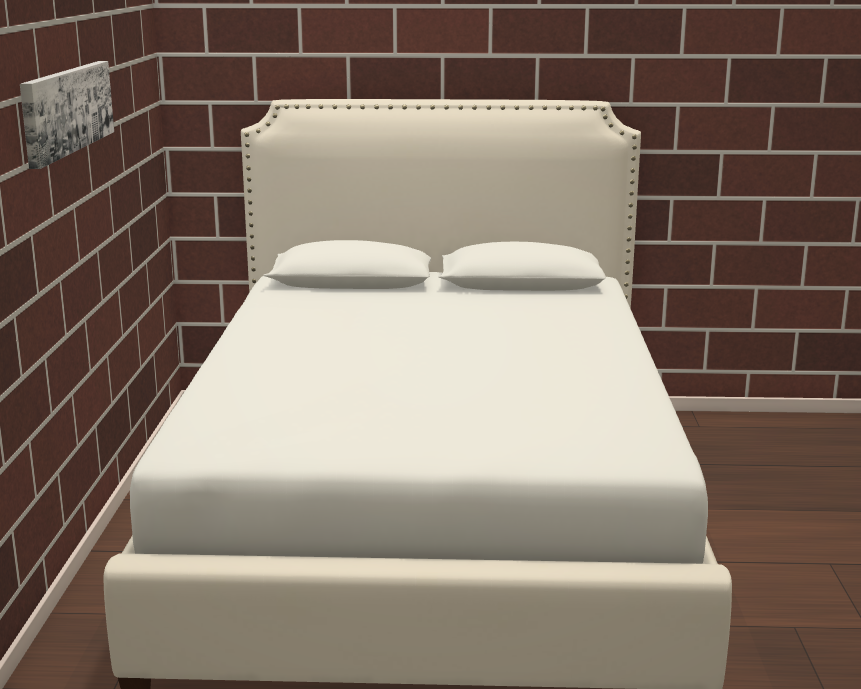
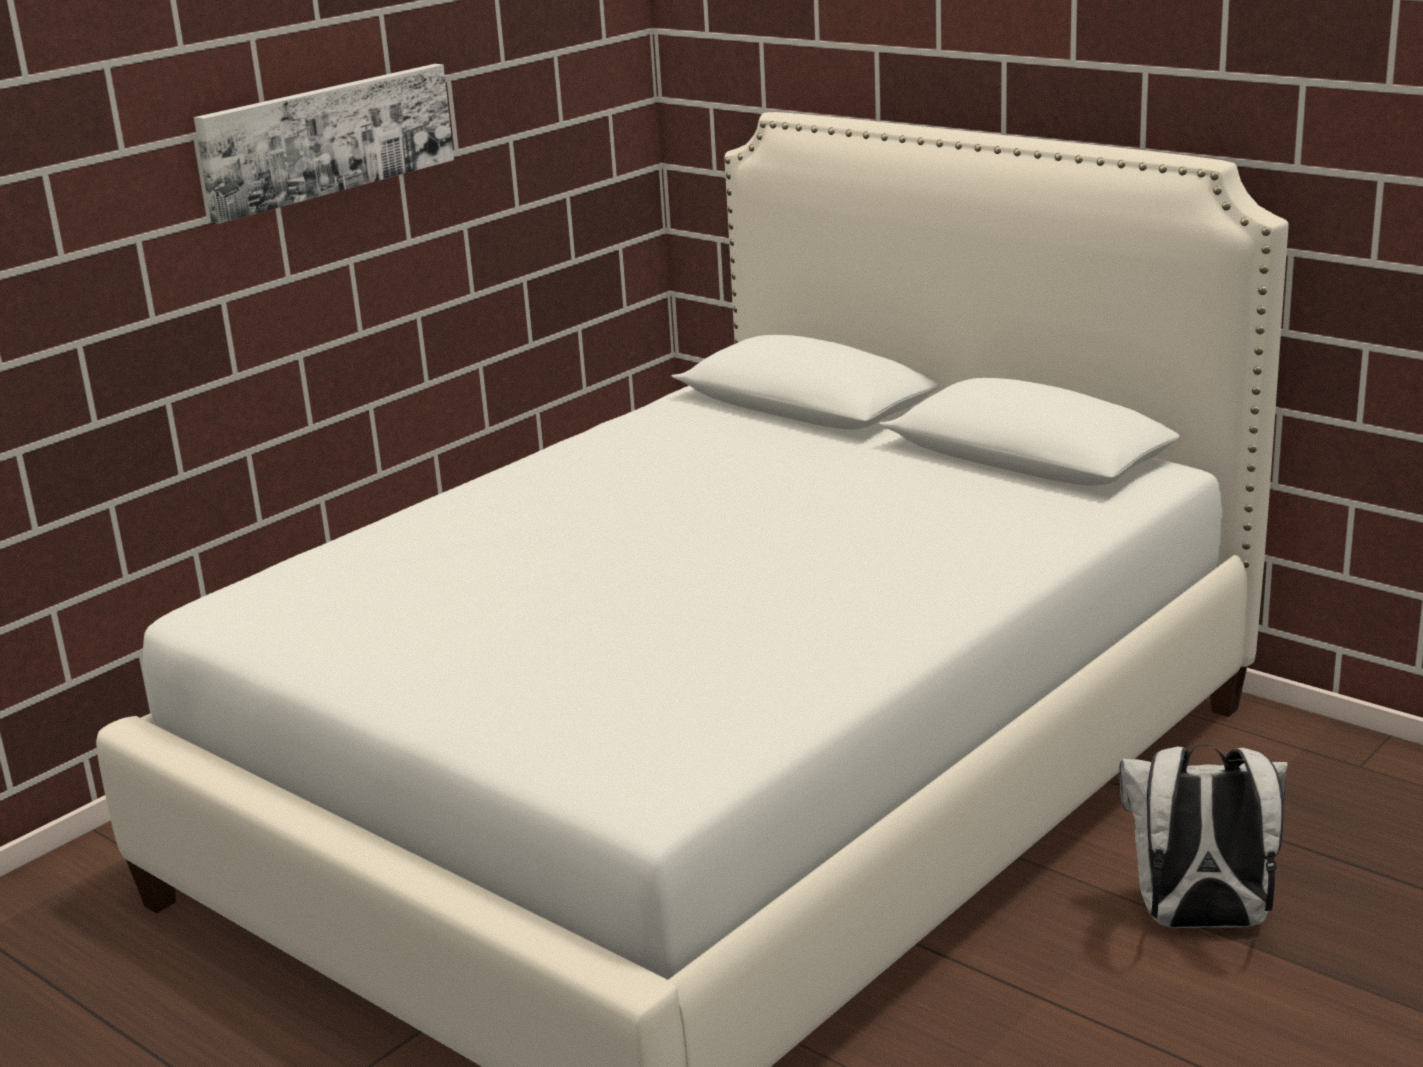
camera: 40 degrees right, 5 degrees up
(734, 507) = (1200, 921): none -> white backpack

